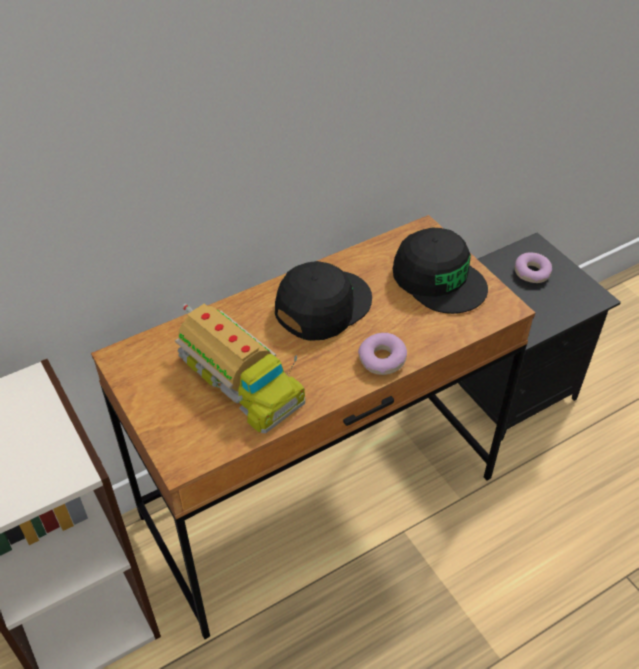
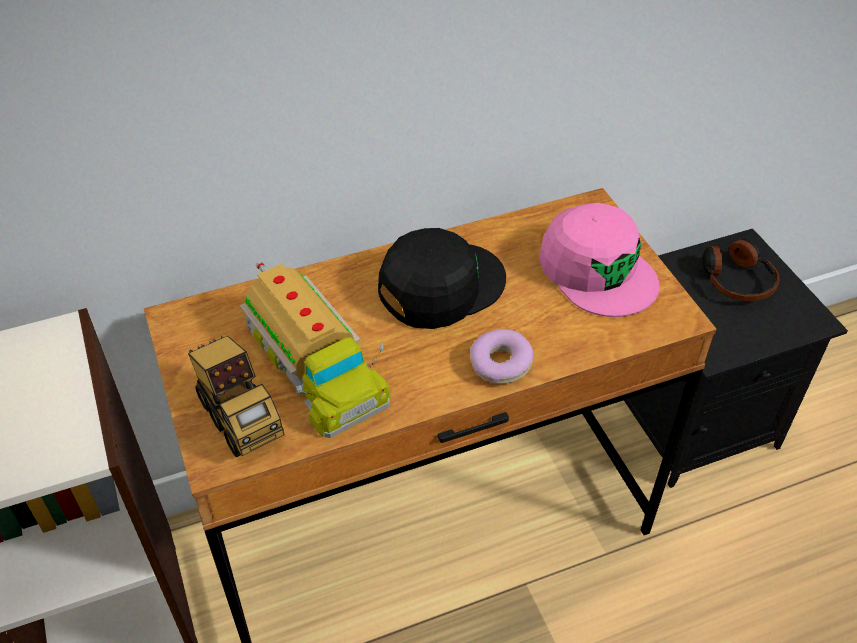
camera: 10 degrees right, 0 degrees up
(191, 427) = (239, 416): none -> toy truck
(439, 279) = (597, 270): black cap -> pink cap
(531, 273) = (735, 279): donut -> headphones

